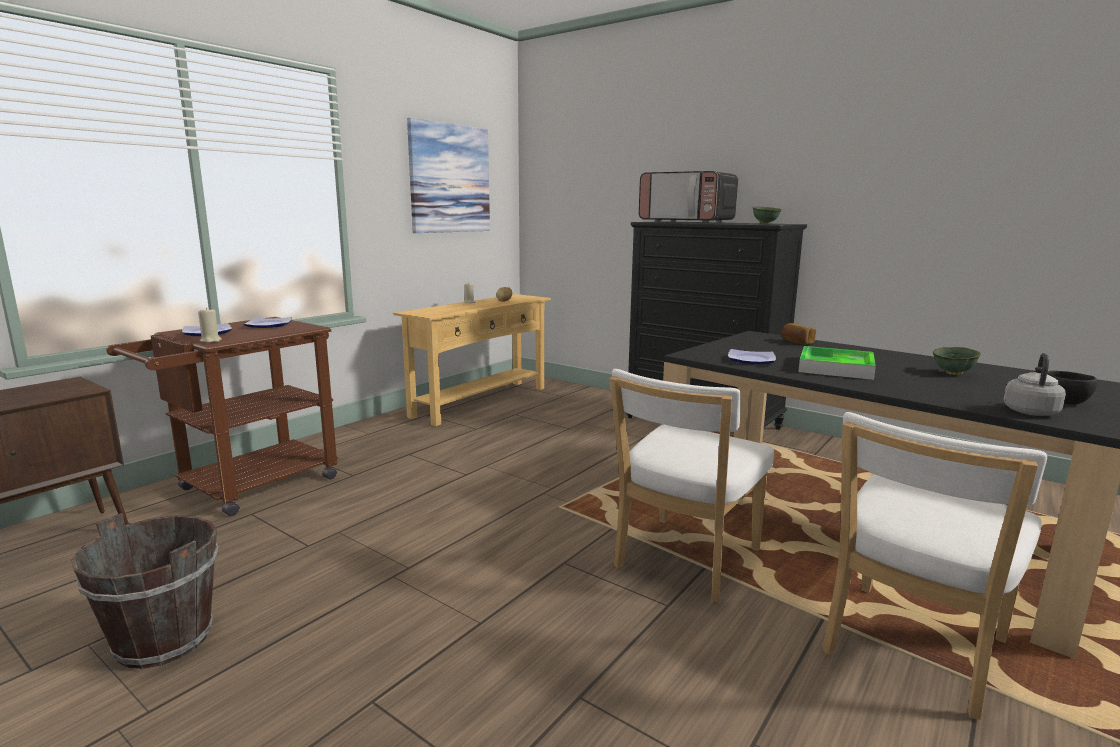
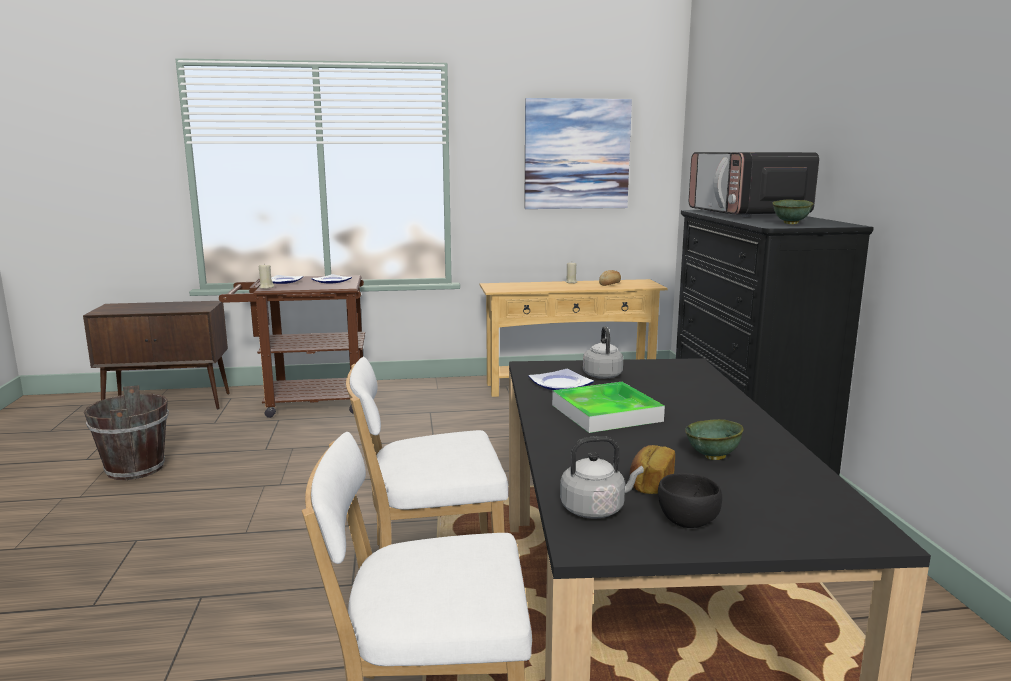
camera: 45 degrees right, 0 degrees up
(746, 350) = (602, 375): none -> grey kettle
(796, 342) = (696, 381): bread -> bread (650, 483)

